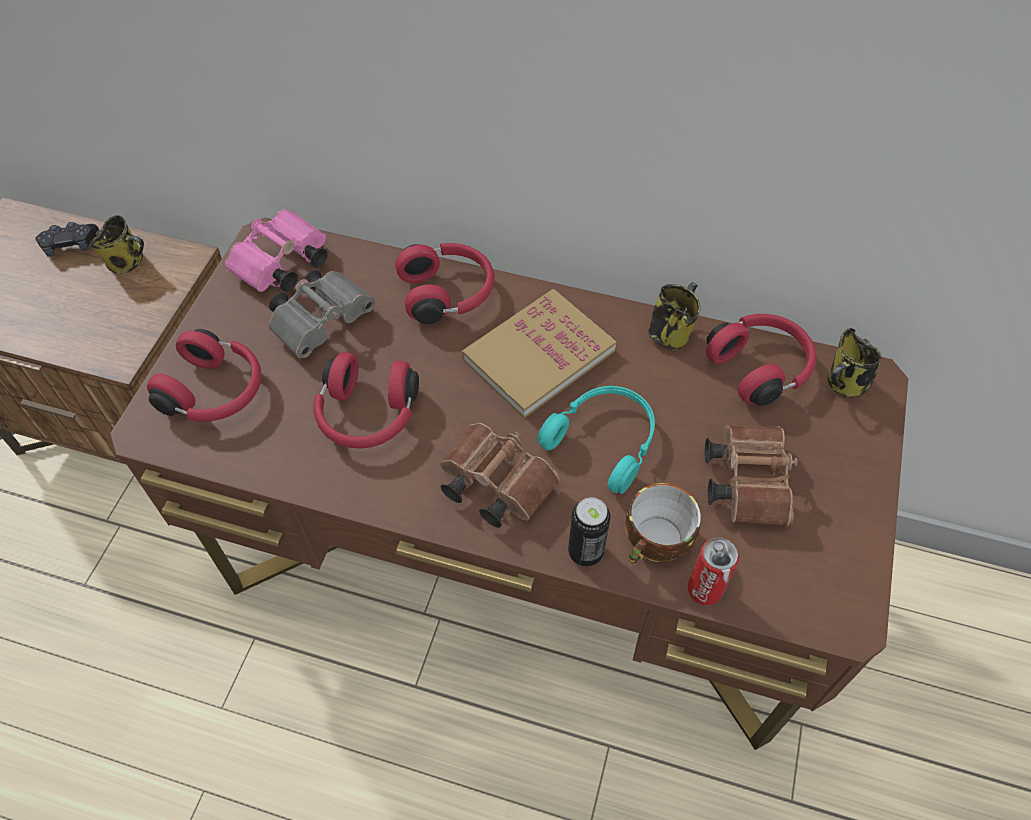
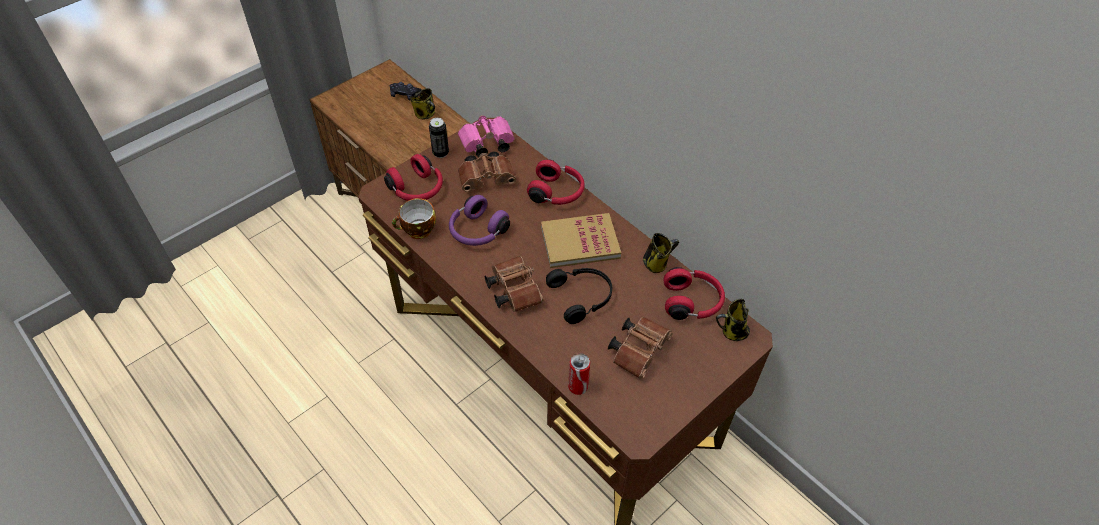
camera: 30 degrees right, 5 degrees down
(324, 321) = (488, 179): grey binoculars -> brown binoculars
(367, 416) = (477, 231): red headphones -> purple headphones
(585, 552) = (533, 341): can -> can (440, 153)
(604, 440) = (582, 297): turquoise headphones -> black headphones
(656, 543) = (571, 355): cup -> cup (417, 231)

